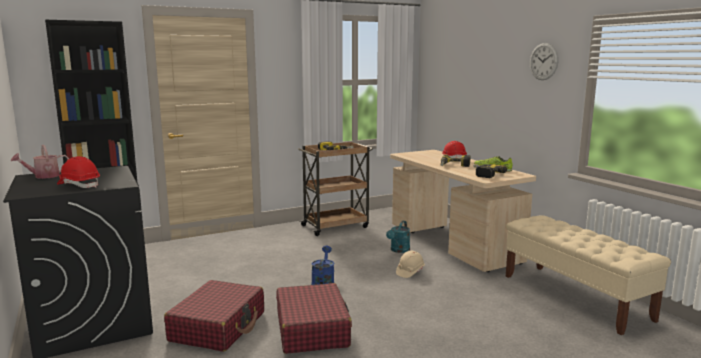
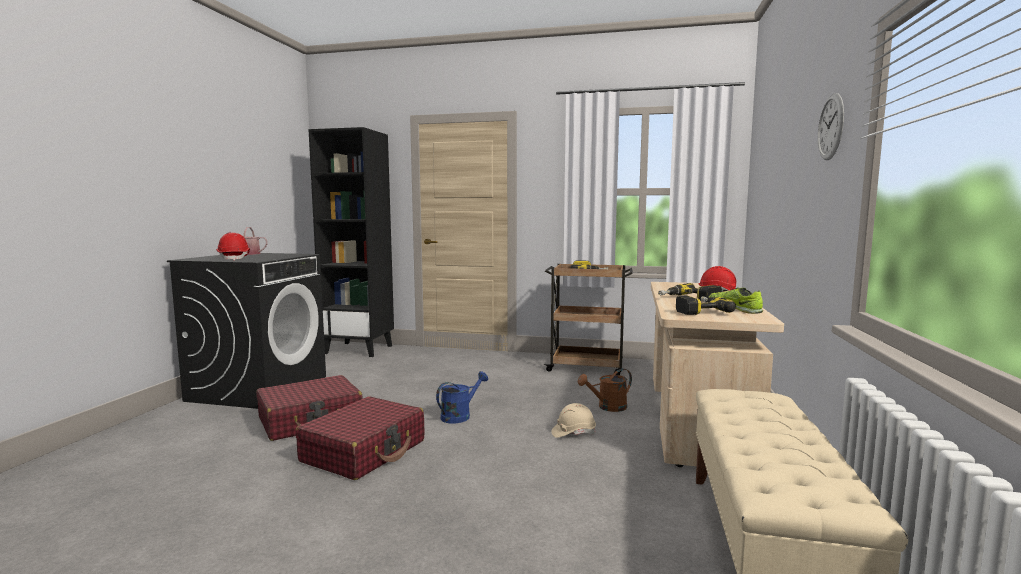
camera: 40 degrees right, 5 degrees down
(398, 250) = (608, 407): turquoise watering can -> brown watering can

